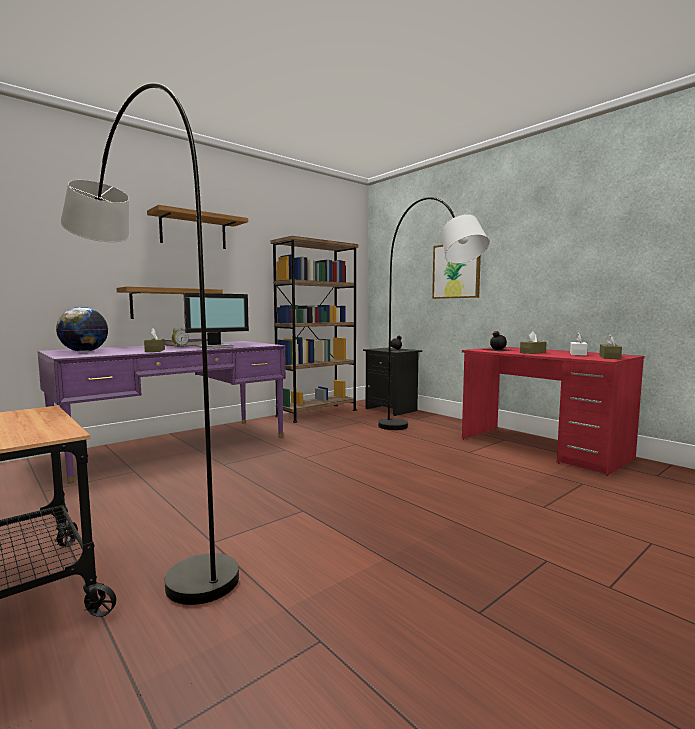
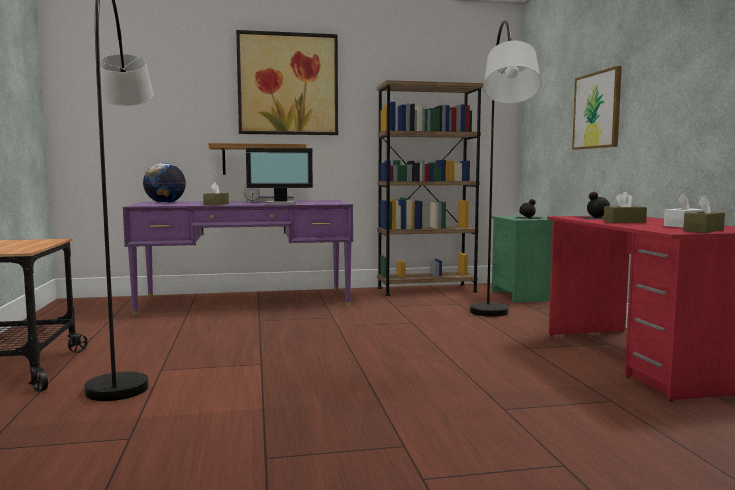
camera: 30 degrees right, 0 degrees up
(193, 231) = (288, 84): shelf -> picture
(392, 409) = (523, 296): black nightstand -> green nightstand

